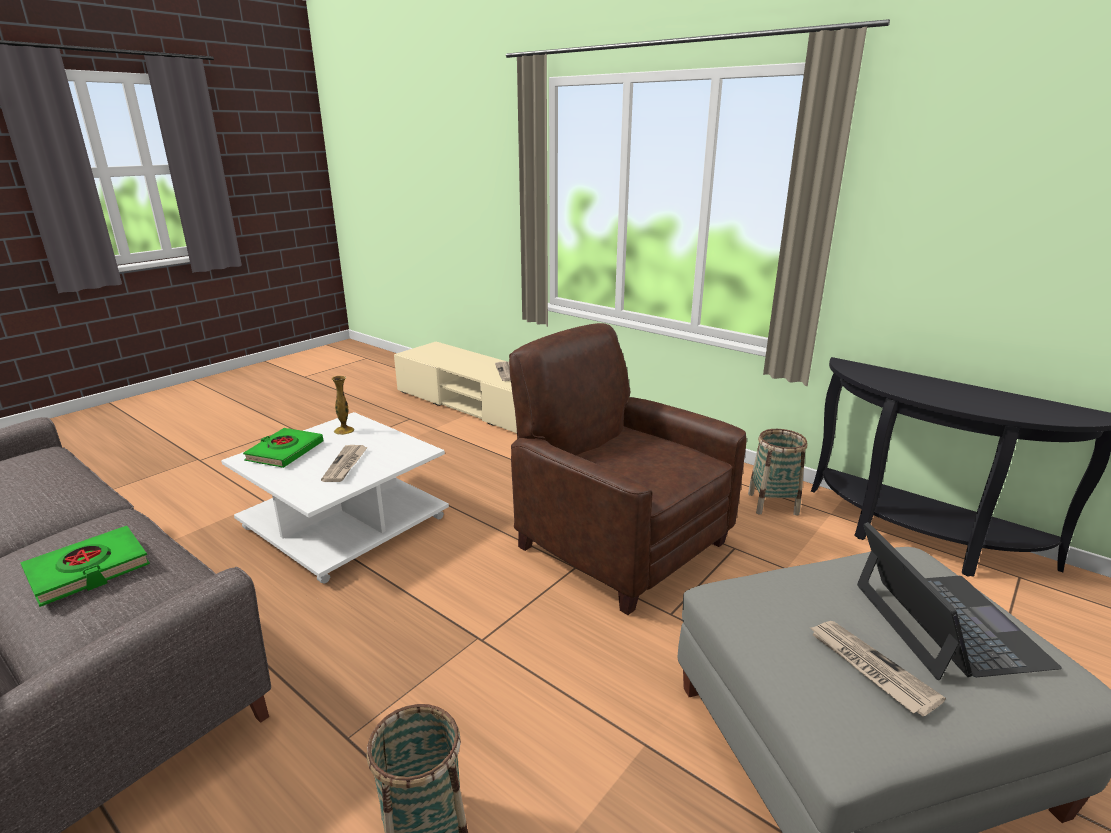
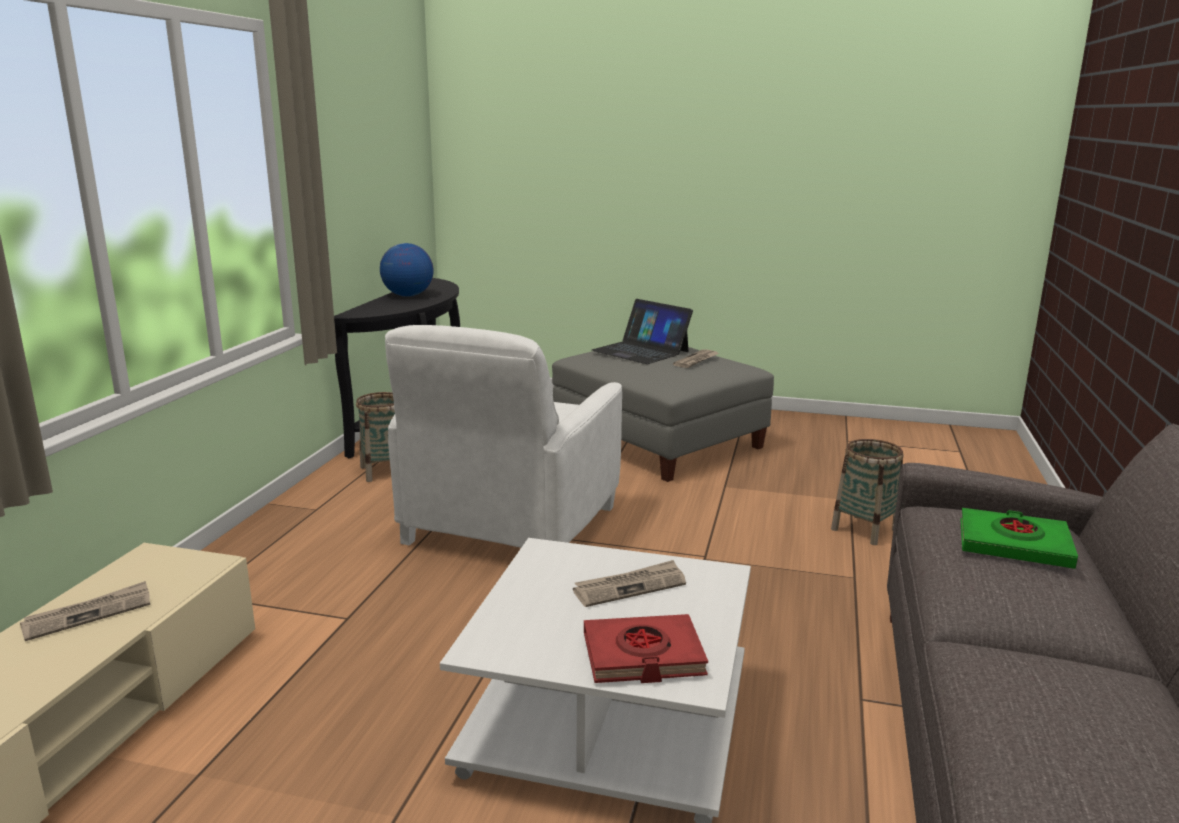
camera: 115 degrees left, 5 degrees down
(285, 452) = (643, 656): green book -> red book
(344, 430) = (527, 636): vase -> none
(619, 544) = (510, 526): brown armchair -> white armchair
(946, 624) = (641, 351): laptop -> laptop turned 105 degrees counterclockwise
(962, 392) = (407, 296): none -> globe

